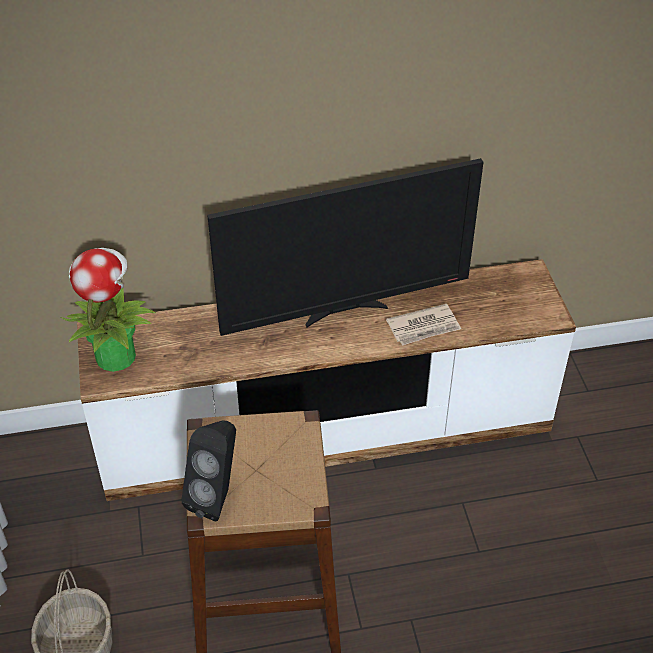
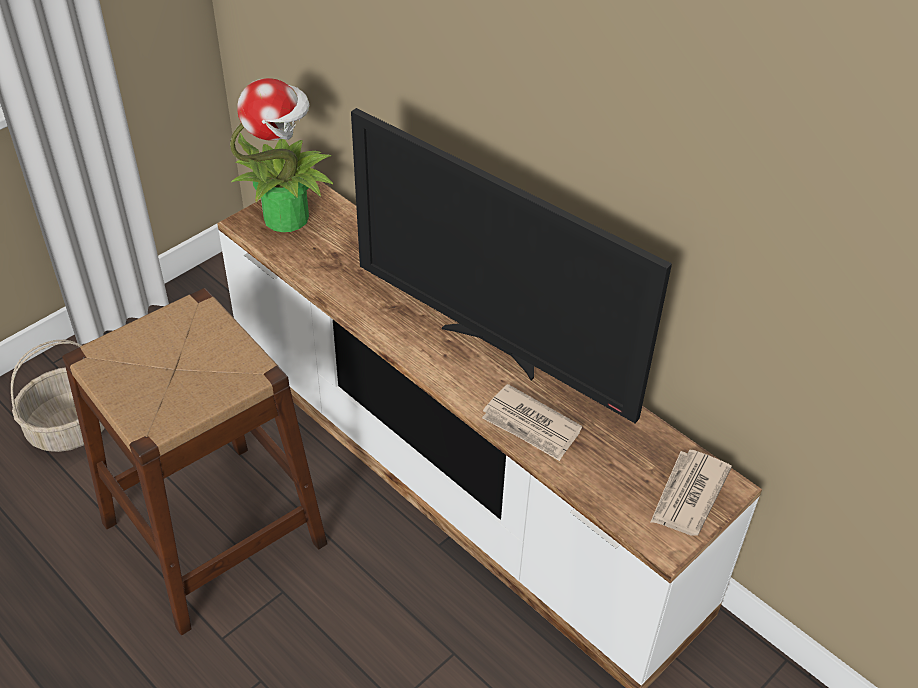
camera: 55 degrees right, 0 degrees up
(217, 497) = (115, 355): black speaker -> none
(526, 289) = (688, 495): none -> newspaper

